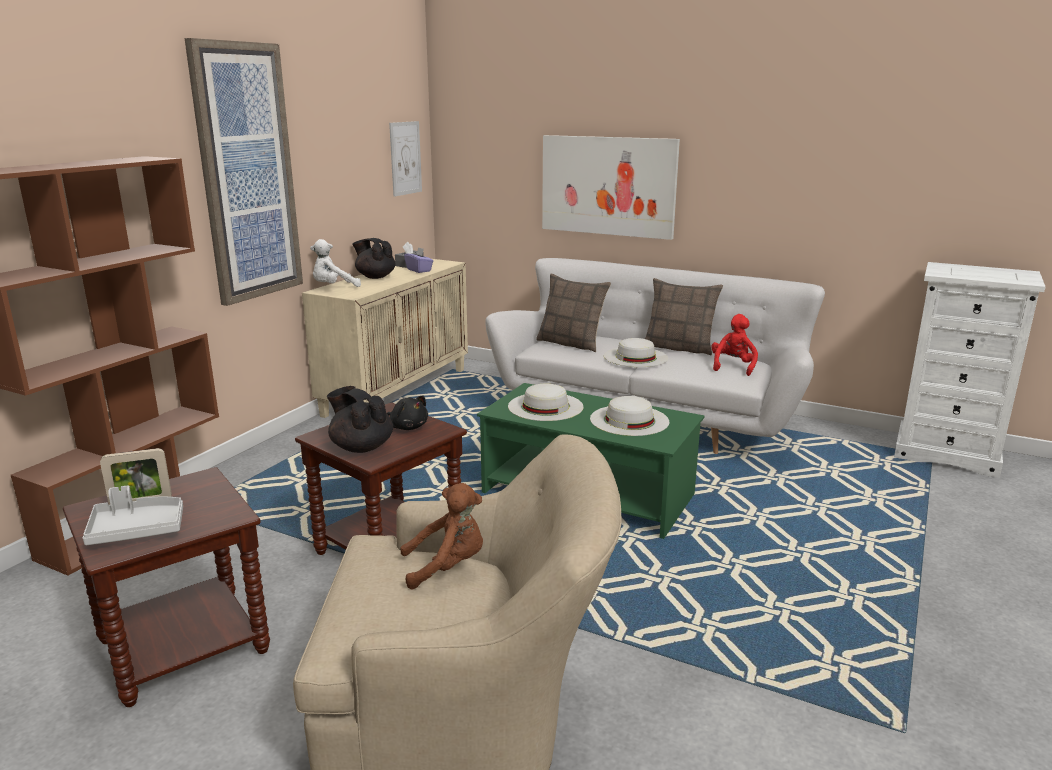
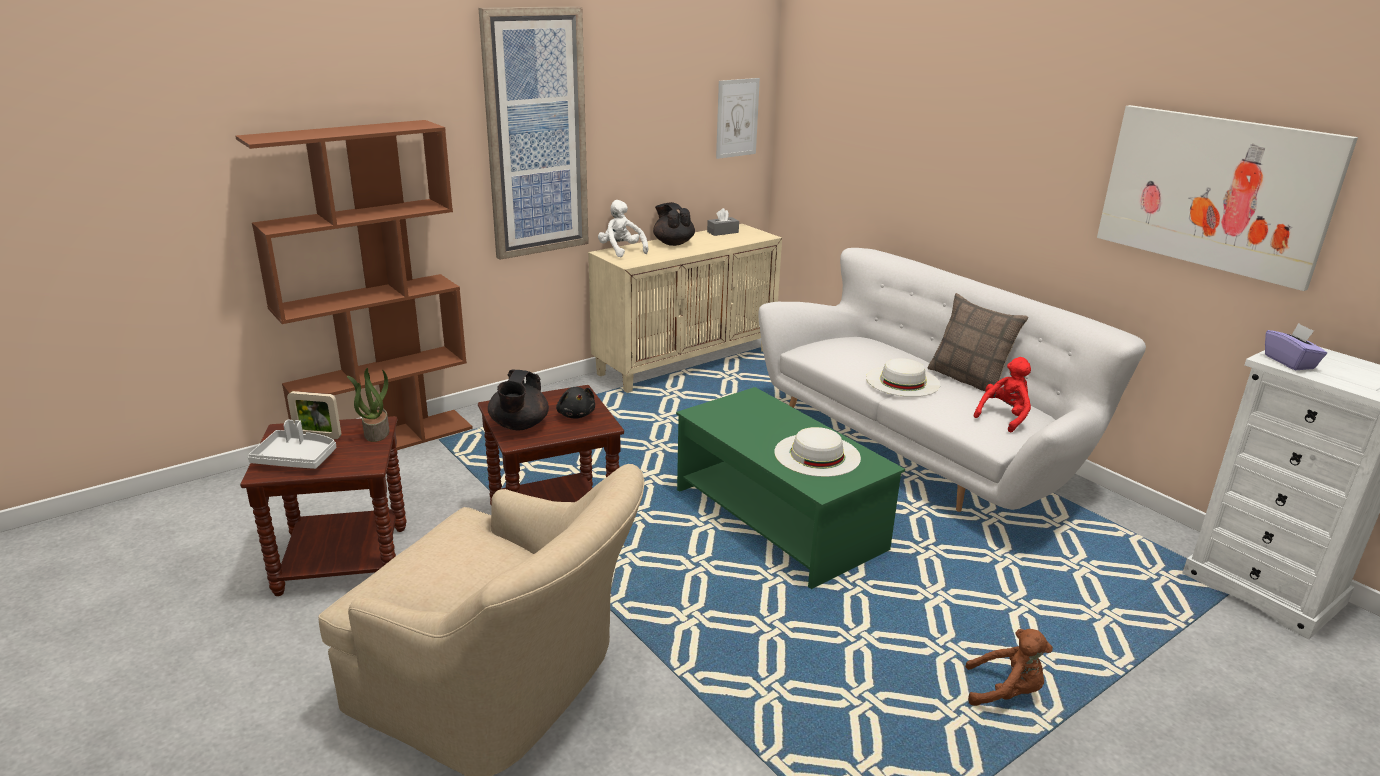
camera: 25 degrees right, 5 degrees up
(209, 485) = (376, 432): none -> potted plant
(334, 288) = (621, 251): white plush toy -> white plush toy turned 60 degrees clockwise
(361, 447) = (519, 426): black teapot -> black teapot turned 150 degrees counterclockwise
(419, 270) = (724, 241): purple tissue box -> purple tissue box (1289, 362)
(447, 567) = (498, 558): brown plush toy -> brown plush toy (1005, 692)
(545, 406) = (748, 419): white hat -> none
(571, 343) = (849, 350): pillow -> none
(608, 186) = (936, 175): picture -> picture (1214, 192)

